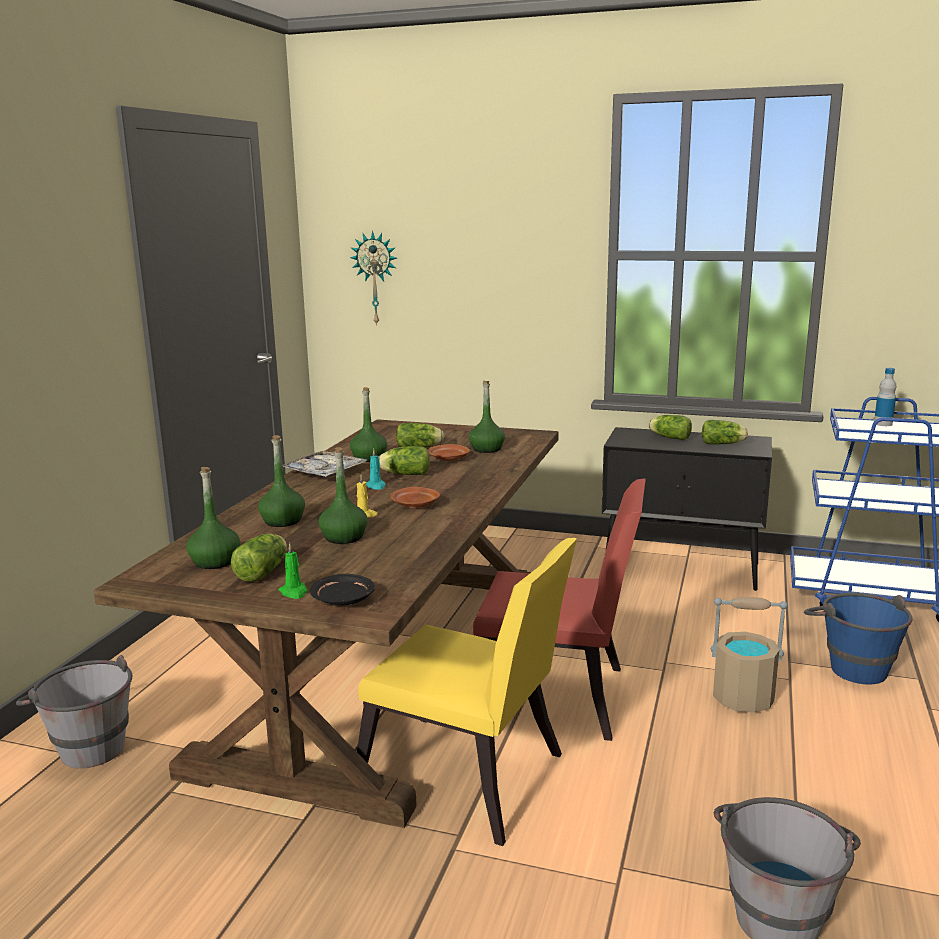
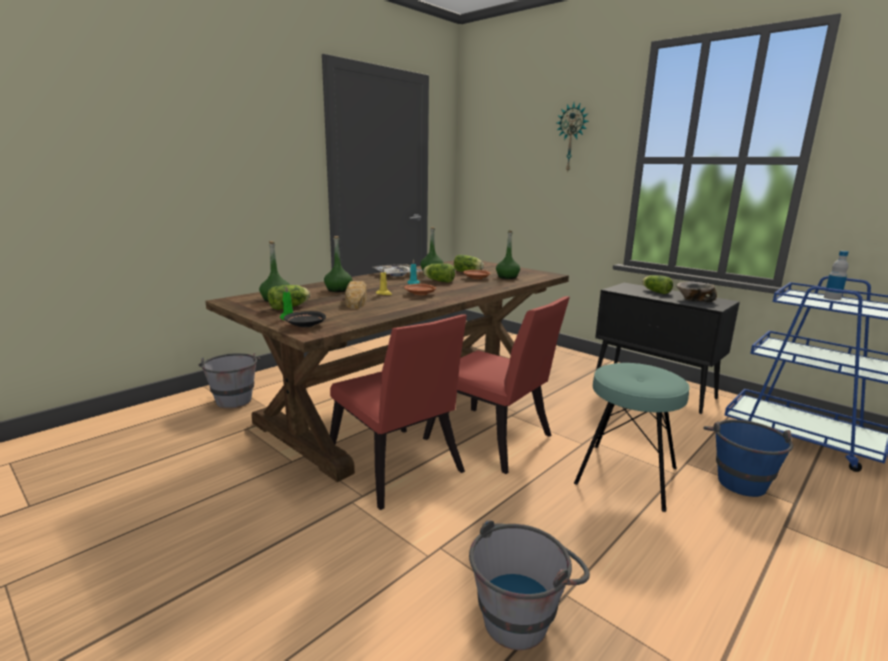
camera: 25 degrees right, 0 degrees up
(344, 537) = (356, 300): green bottle -> bread
(376, 278) = (493, 175): wall clock -> wall clock (572, 138)
(470, 781) = (397, 470): yellow chair -> red chair
(723, 444) = (693, 300): lettuce -> bowl
(743, 698) = (626, 476): beige bucket -> turquoise stool

